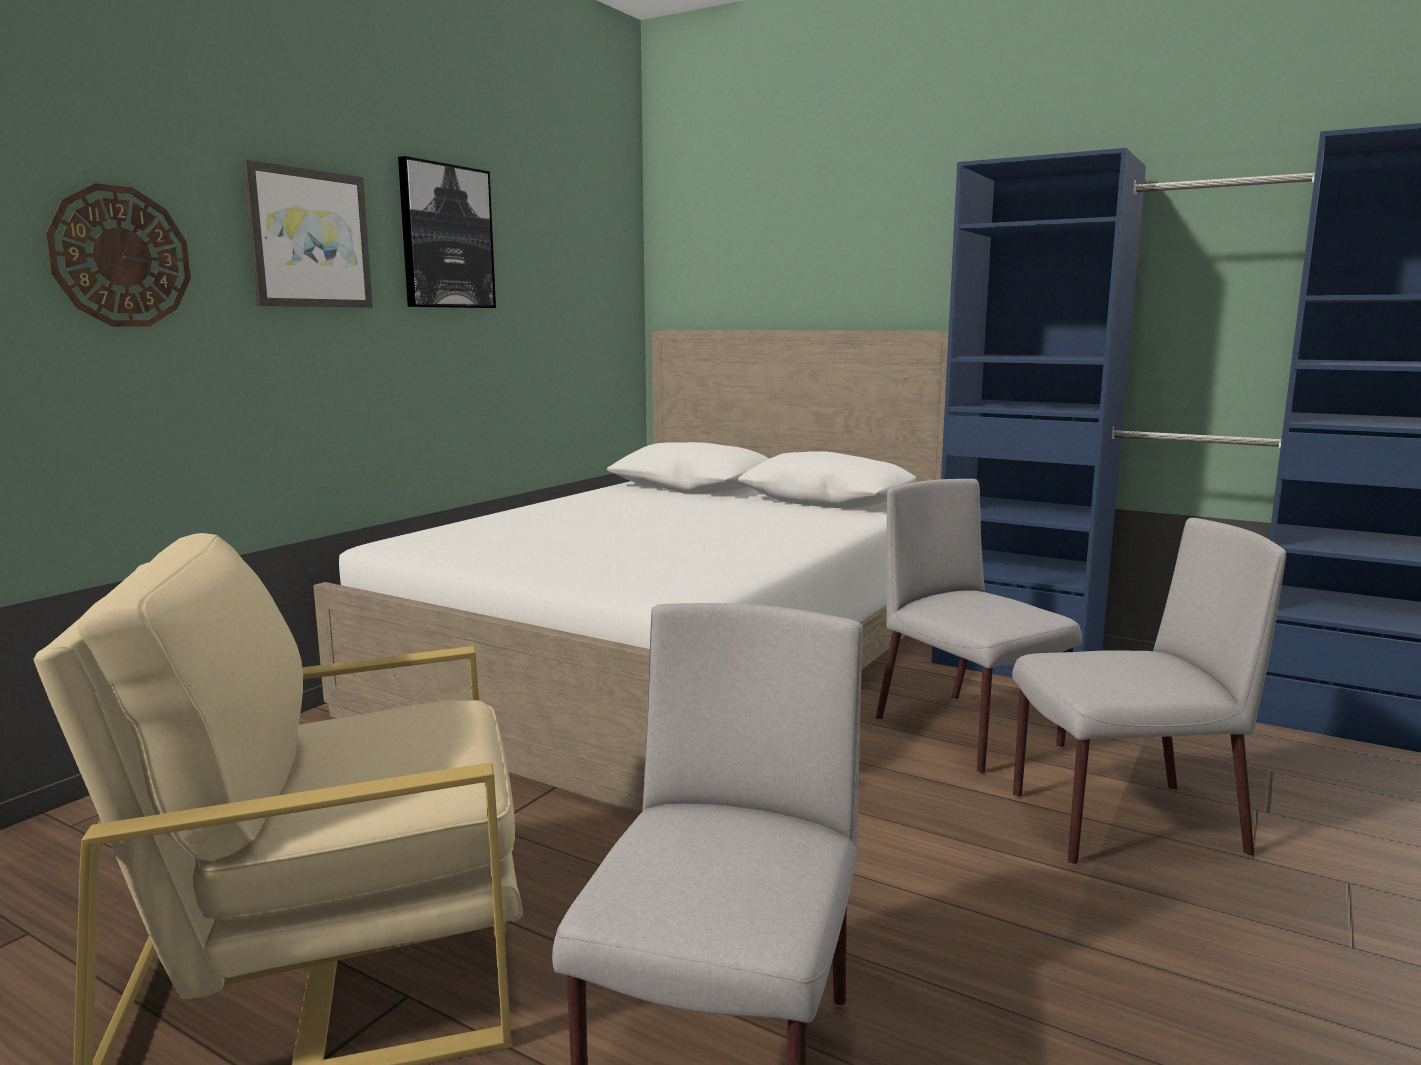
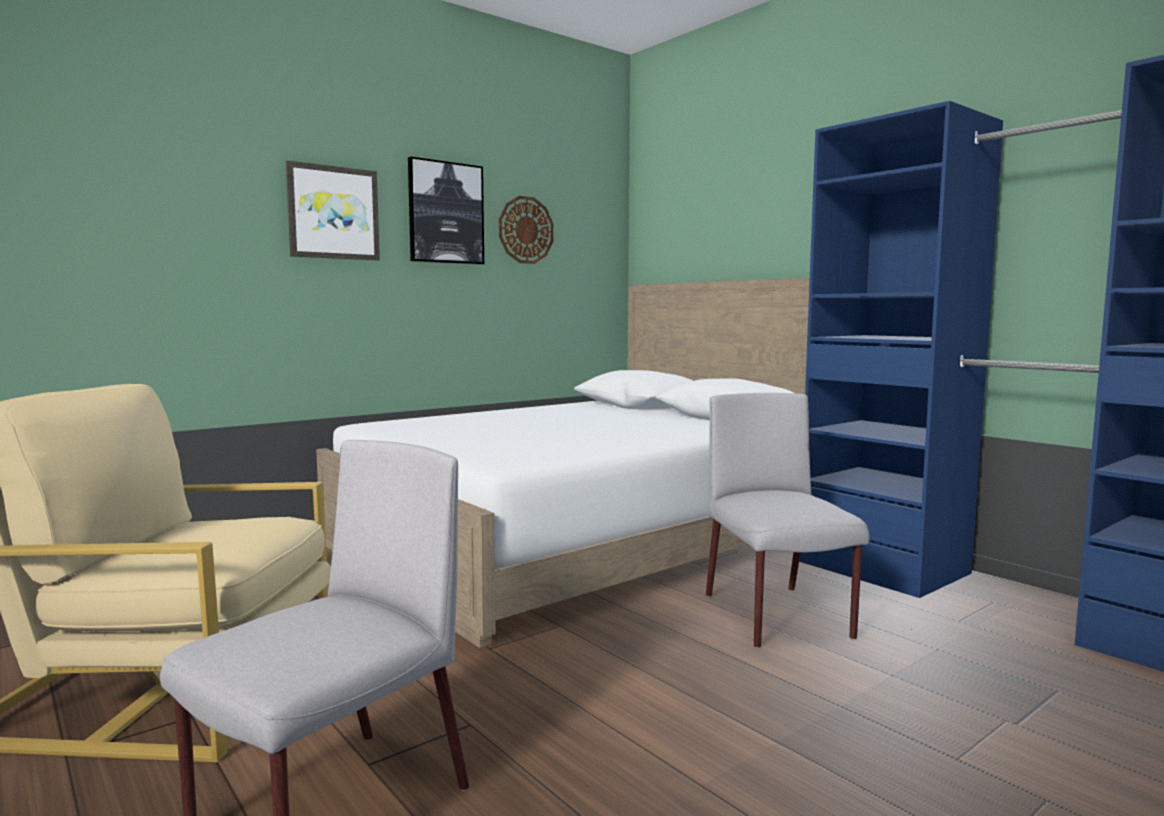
camera: 20 degrees right, 5 degrees down
(120, 257) = (194, 222): wall clock -> wall clock (525, 230)
(1122, 824) = (850, 707): grey chair -> none

